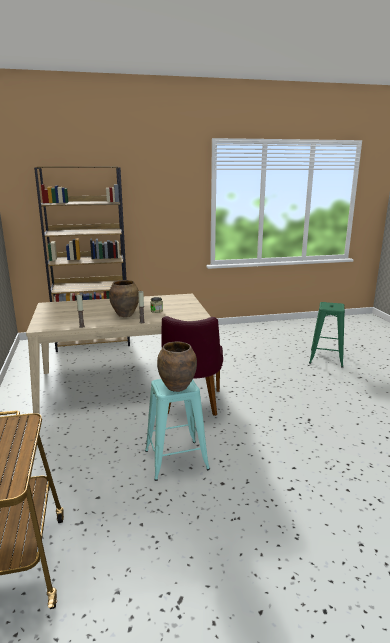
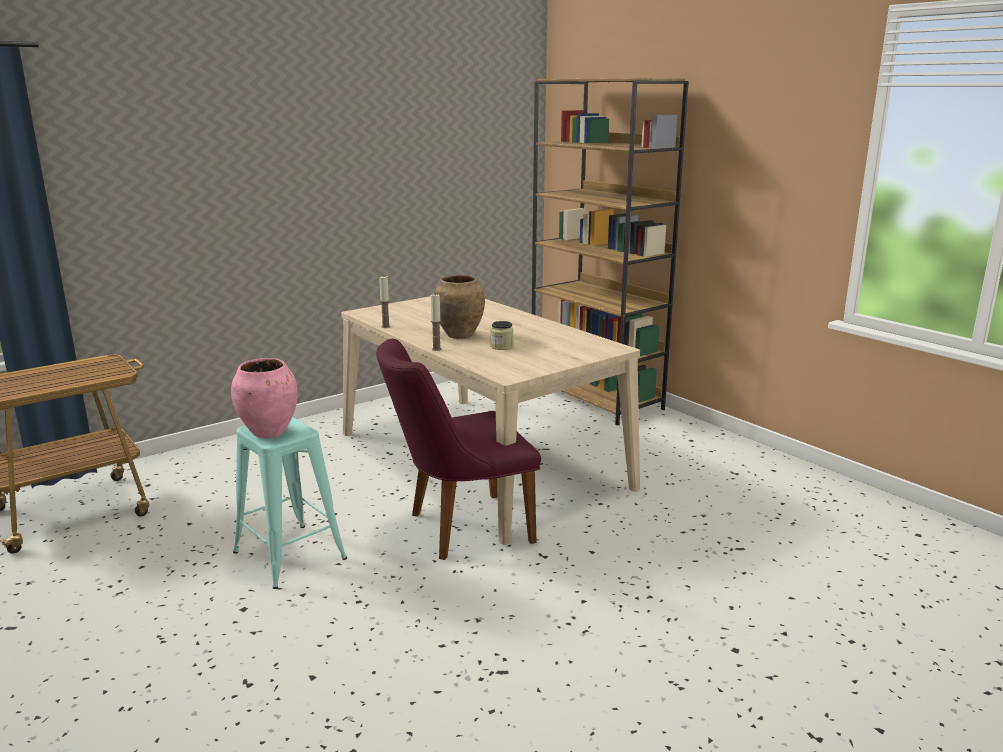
camera: 65 degrees right, 0 degrees up
(177, 387) = (270, 432): brown vase -> pink vase
(326, 358) = (868, 658): green stool -> none

